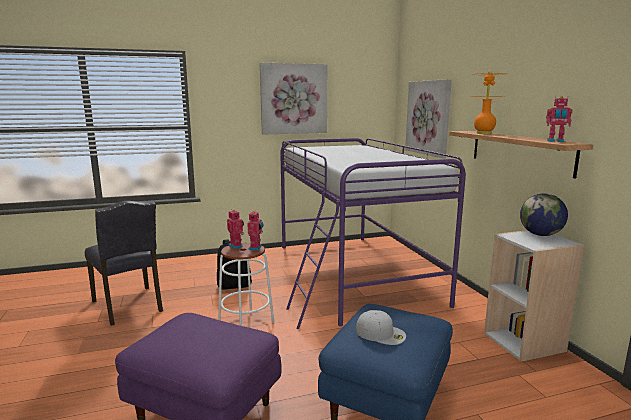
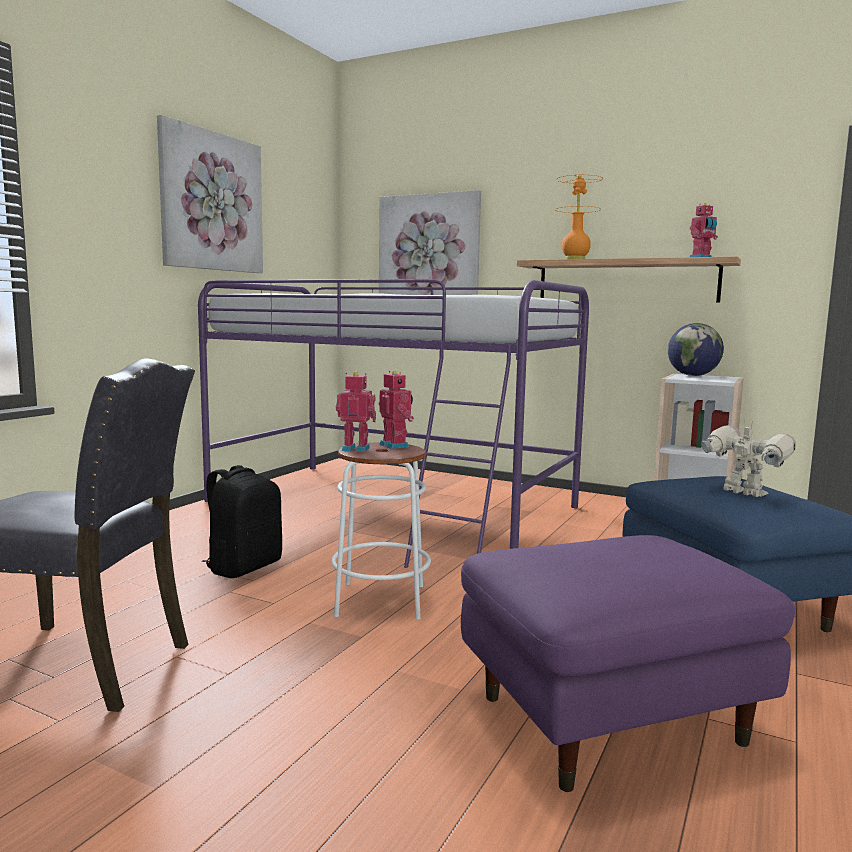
camera: 45 degrees left, 5 degrees down
(381, 333) = (743, 494): white cap -> toy robot

